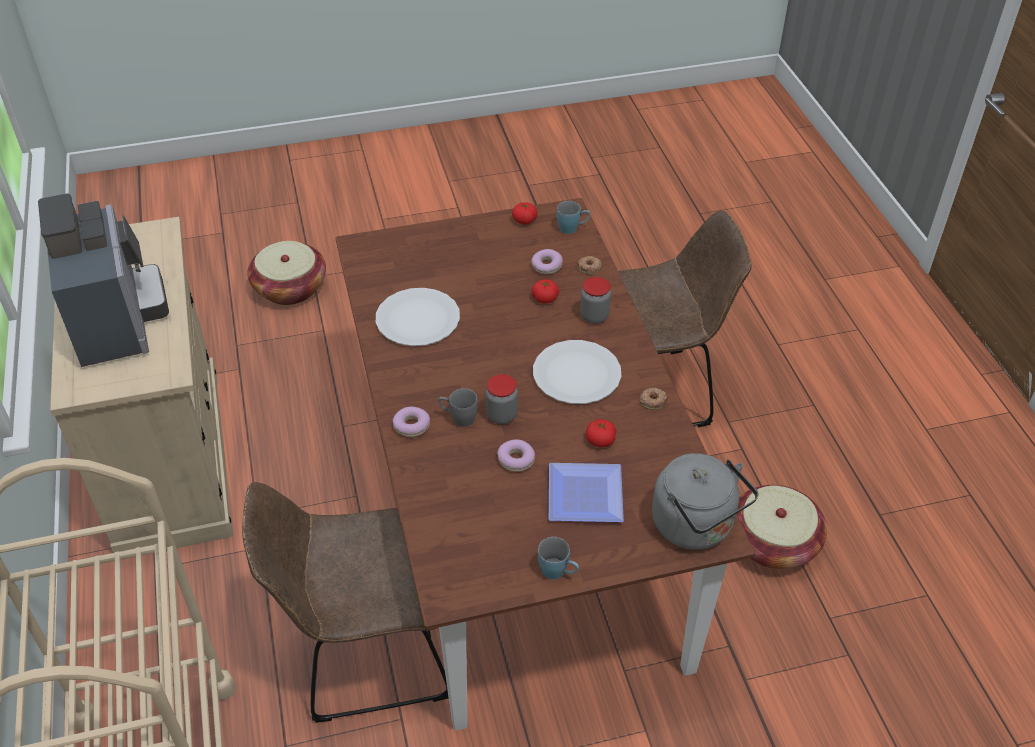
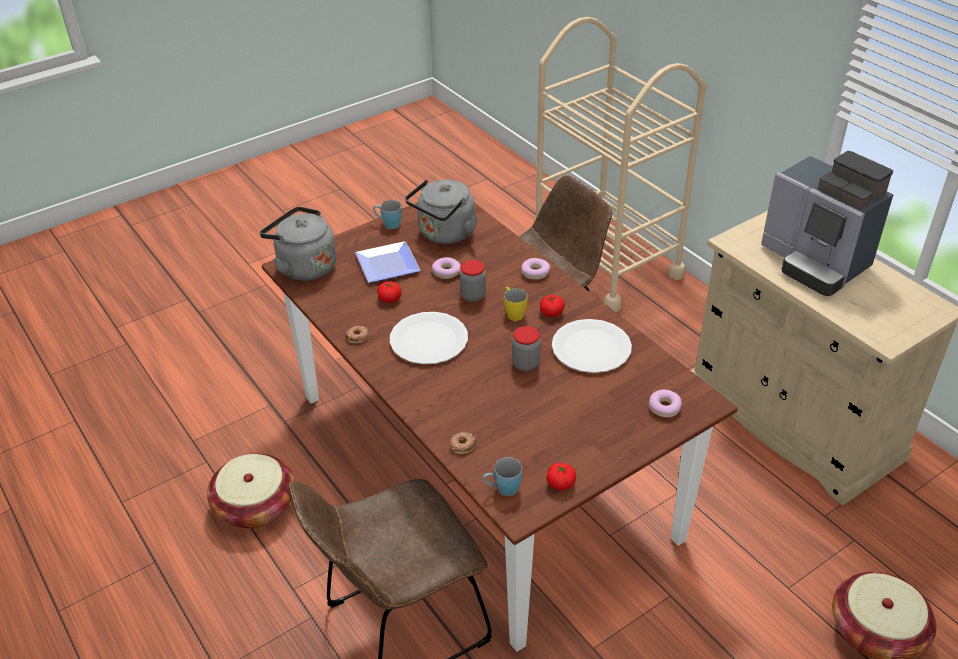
camera: 160 degrees right, 5 degrees down
(458, 418) = (504, 285): grey mug -> none
(470, 381) = (513, 312): none -> yellow mug
(488, 525) = (444, 234): none -> grey kettle
(545, 298) = (489, 398): tomato -> tomato (551, 312)
(546, 266) = (506, 434): donut -> donut (664, 407)
(594, 316) = (435, 394): jar -> jar (525, 364)

